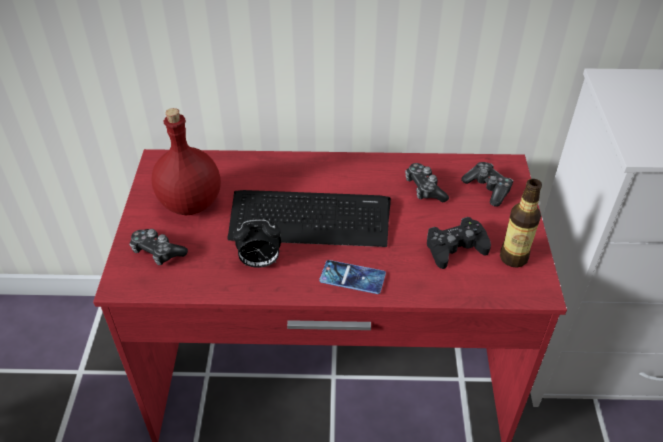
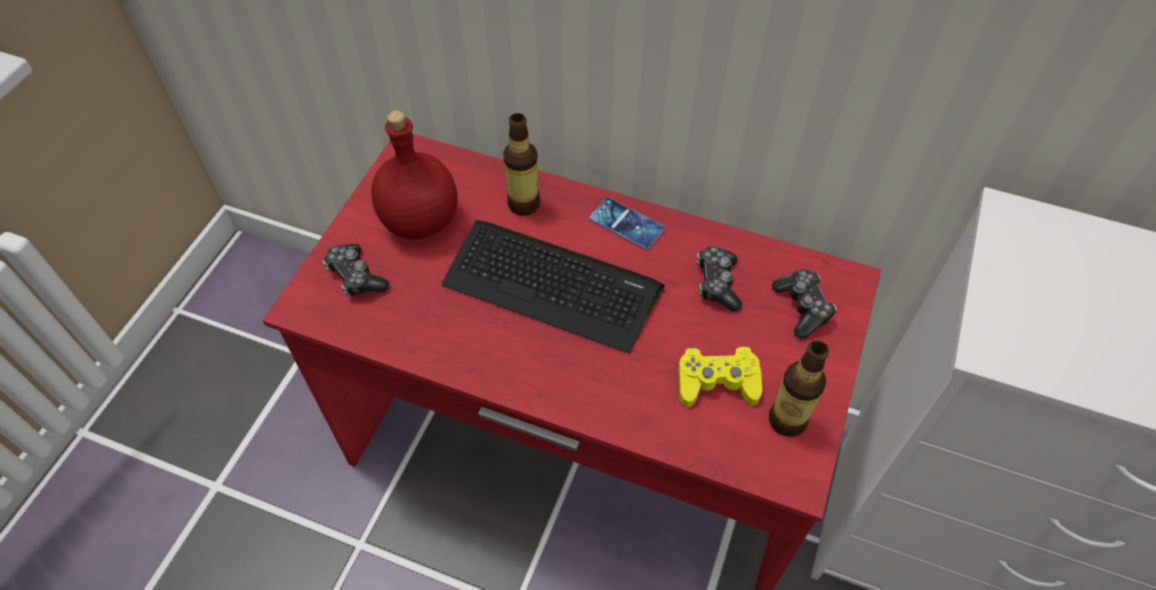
camera: 20 degrees right, 10 degrees up
(259, 262) = (466, 327): alarm clock -> none
(263, 174) = (524, 204): none -> bottle
(352, 277) = (567, 383): phone -> phone (626, 224)
(455, 248) = (717, 382): black game controller -> yellow game controller

